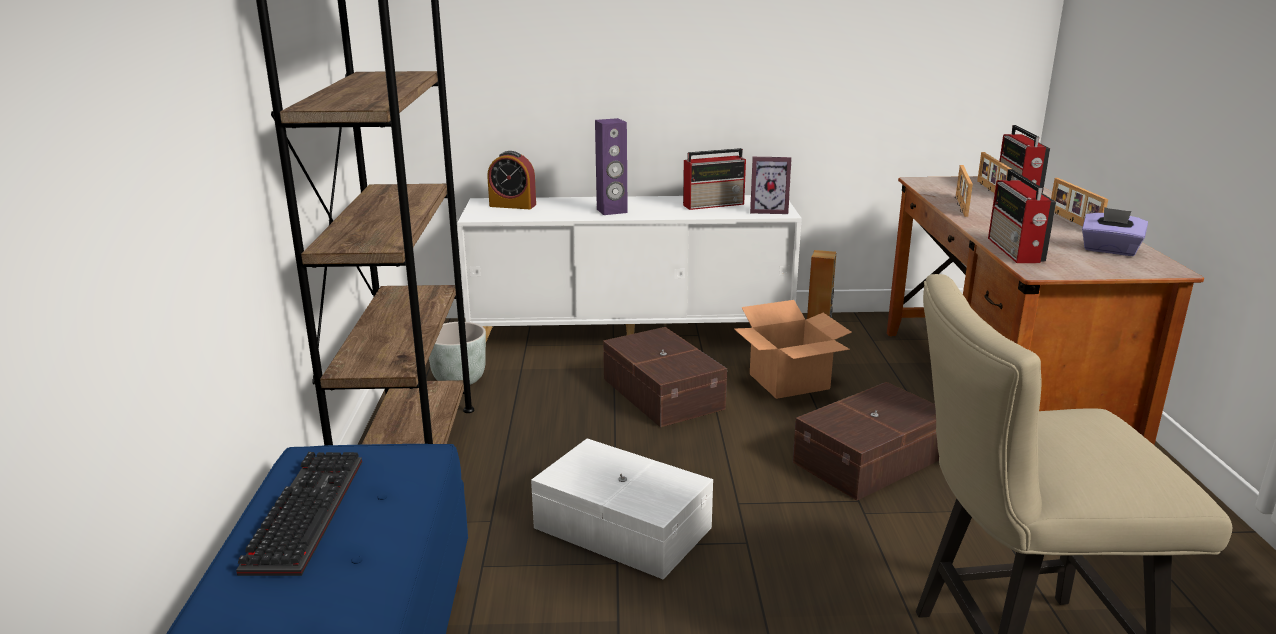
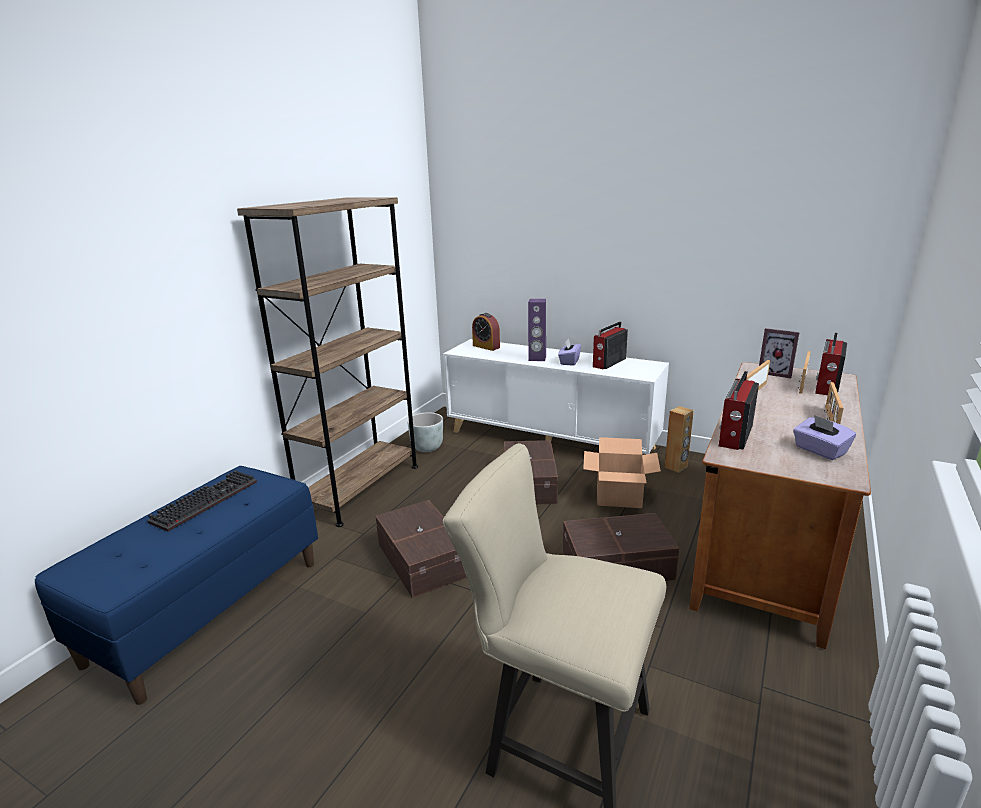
camera: 30 degrees right, 0 degrees up
(622, 526) = (423, 559): white storage box -> brown storage box
(661, 209) = (569, 362): none -> purple tissue box
(714, 204) = (608, 363): radio -> radio turned 120 degrees clockwise
(768, 210) = (638, 373): picture frame -> picture frame (775, 373)

